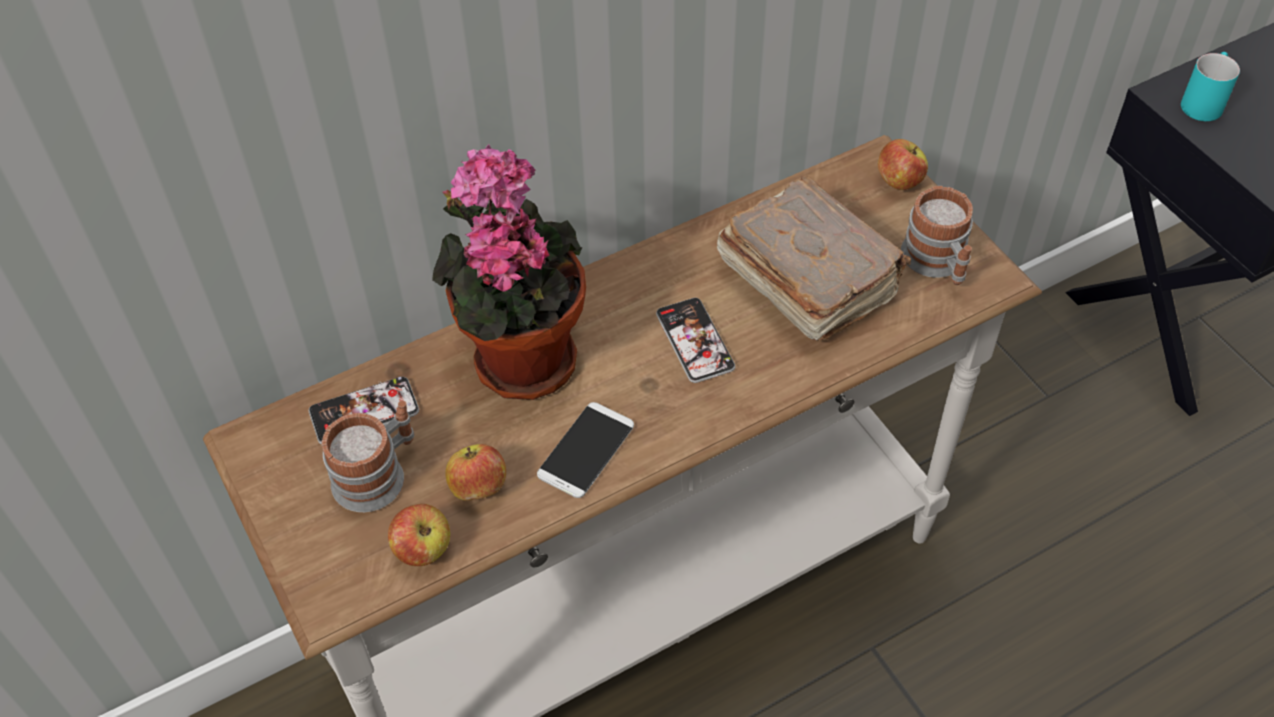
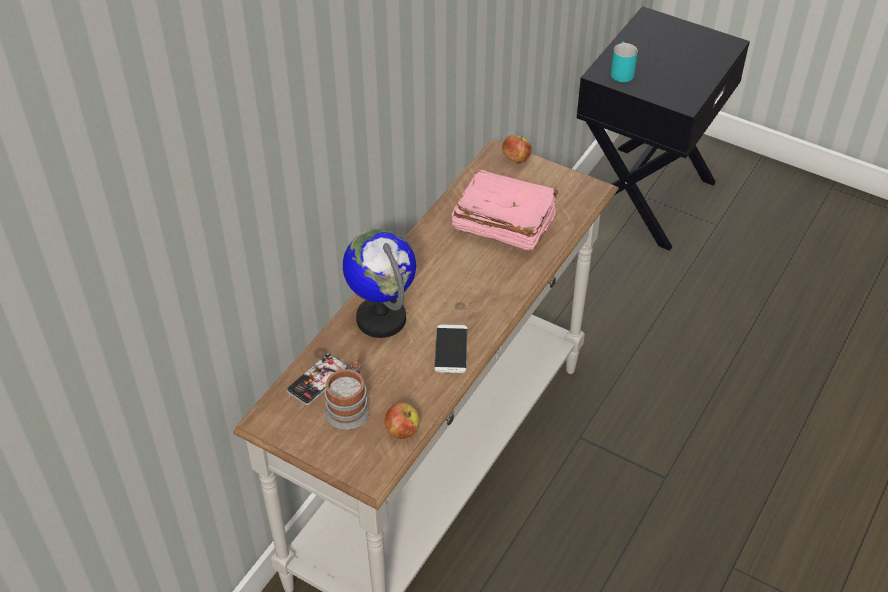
camera: 30 degrees left, 5 degrees down
(478, 487) = (408, 390): apple -> none
(520, 355) = (381, 318): potted plant -> globe
(695, 341) = (468, 275): phone -> none
(807, 278) = (503, 223): brown book -> pink book
(938, 263) = (562, 192): mug -> none

